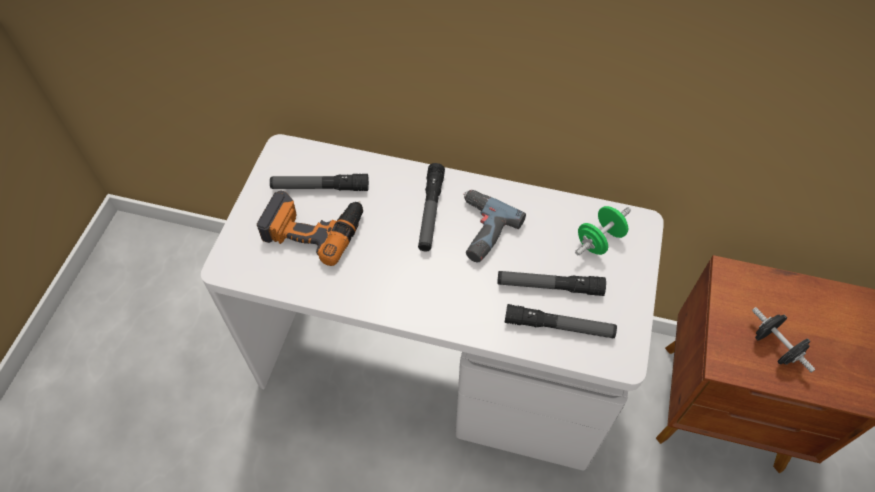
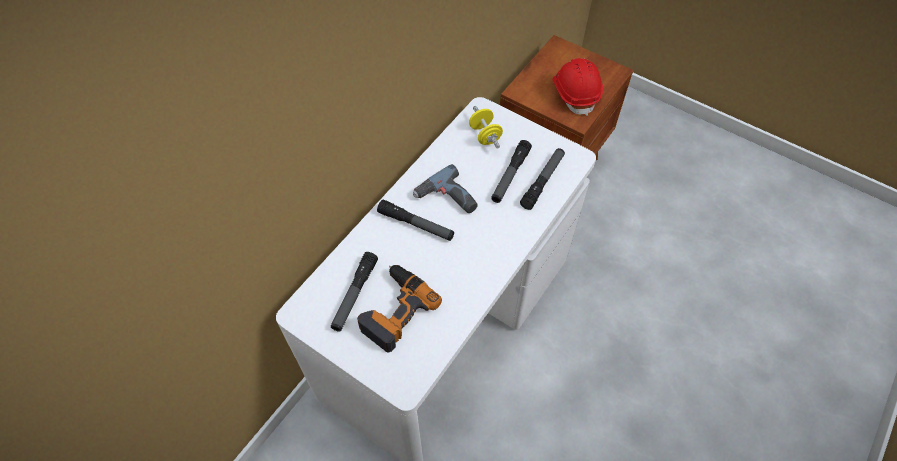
camera: 70 degrees left, 0 degrees up
(599, 240) = (485, 135): green dumbbell -> yellow dumbbell
(775, 347) = (575, 93): black dumbbell -> red hard hat

